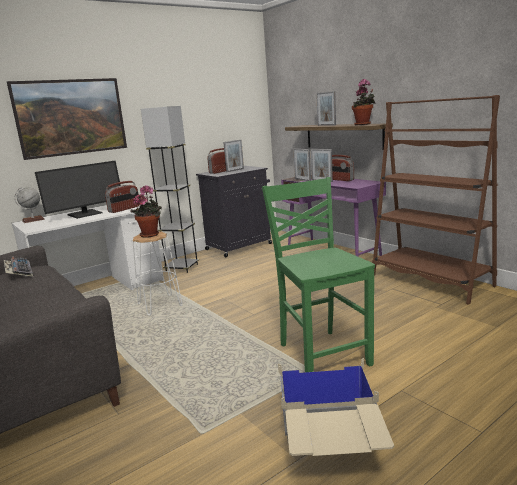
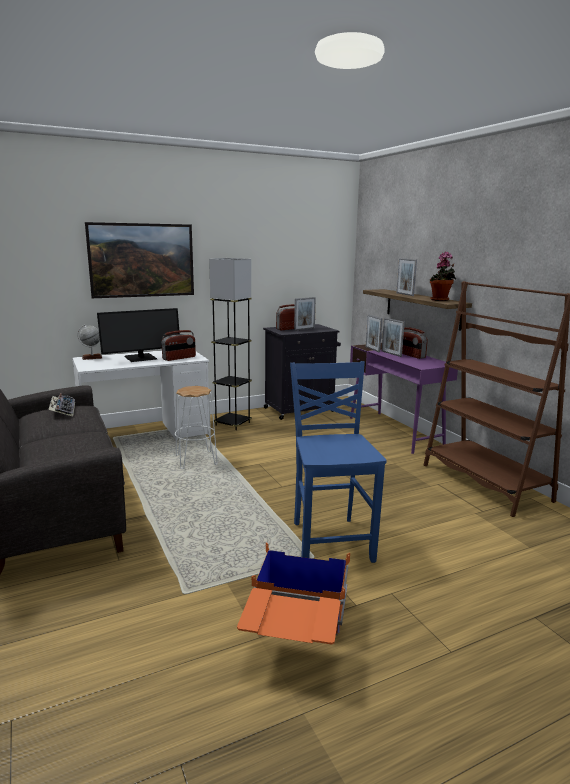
camera: 10 degrees right, 0 degrees up
(151, 234) = (195, 389): potted plant -> none
(322, 354) = (330, 540): green chair -> blue chair
(331, 448) = (295, 633): beige storage box -> orange storage box

